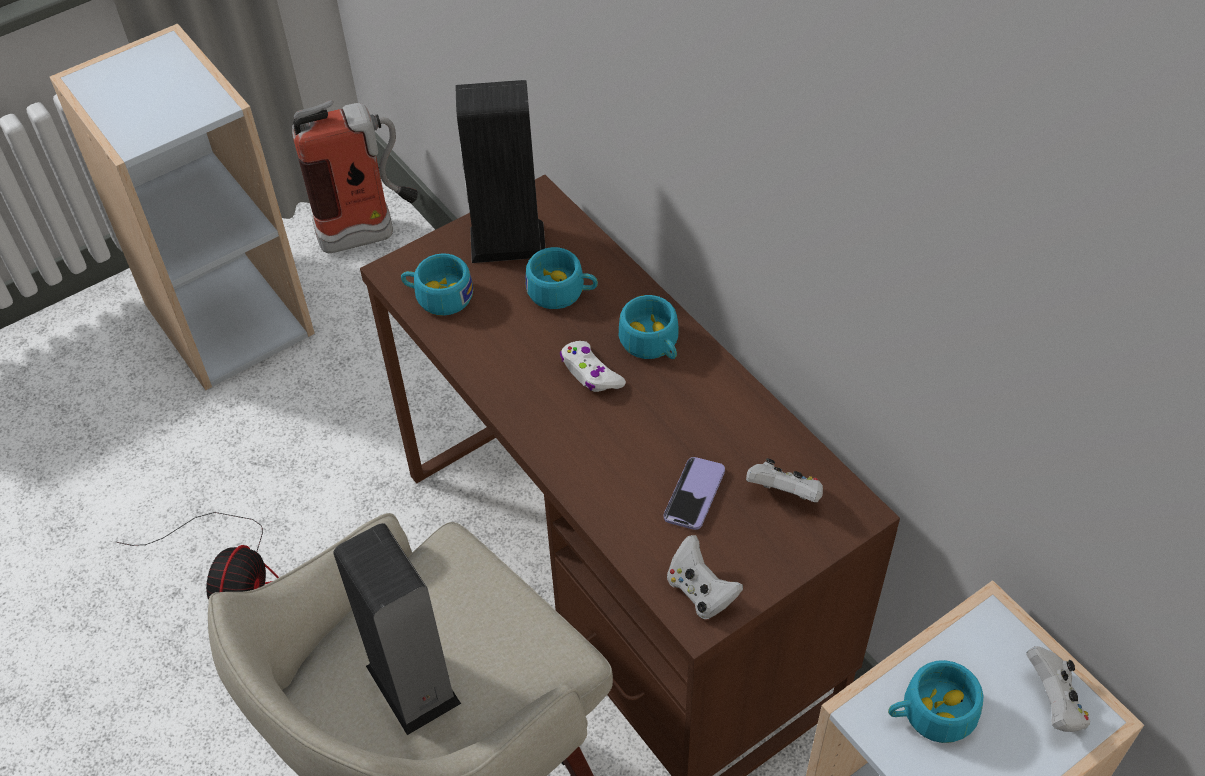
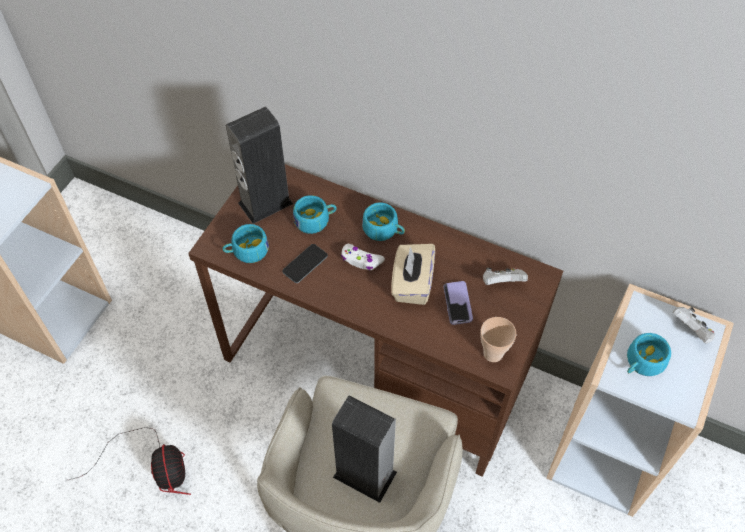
camera: 30 degrees left, 5 degrees up
(371, 233) = (108, 224): fire extinguisher -> none
(507, 345) = (305, 263): none -> phone
(643, 437) = (412, 284): none -> beige tissue box
(700, 591) = (493, 353): white game controller -> cup

